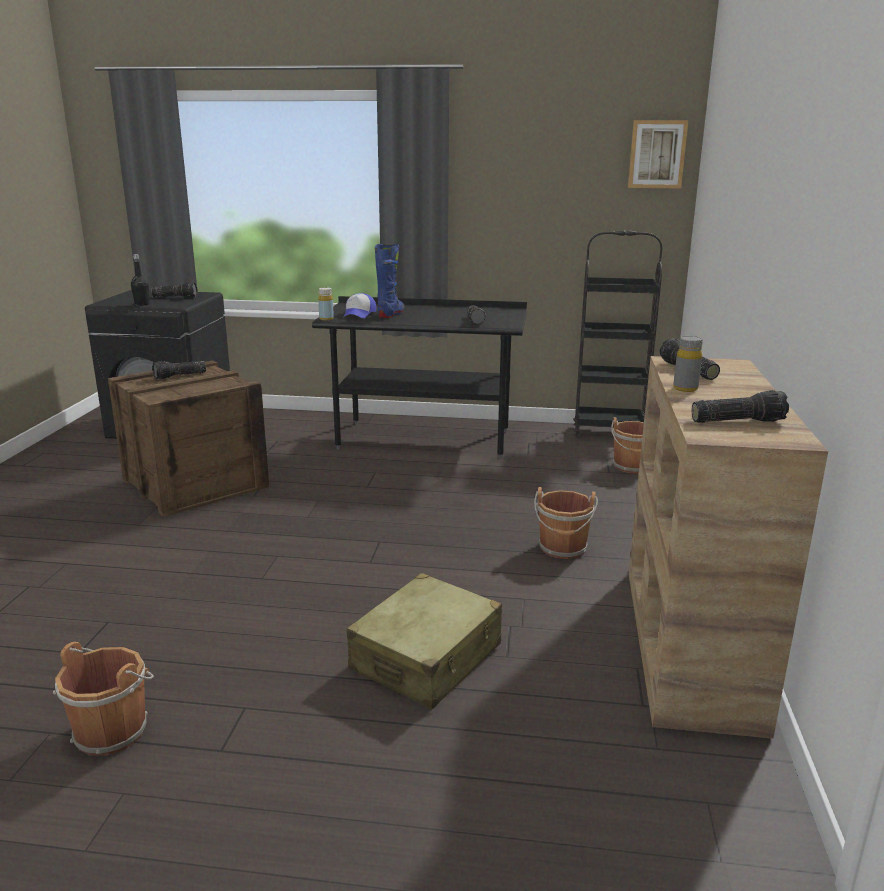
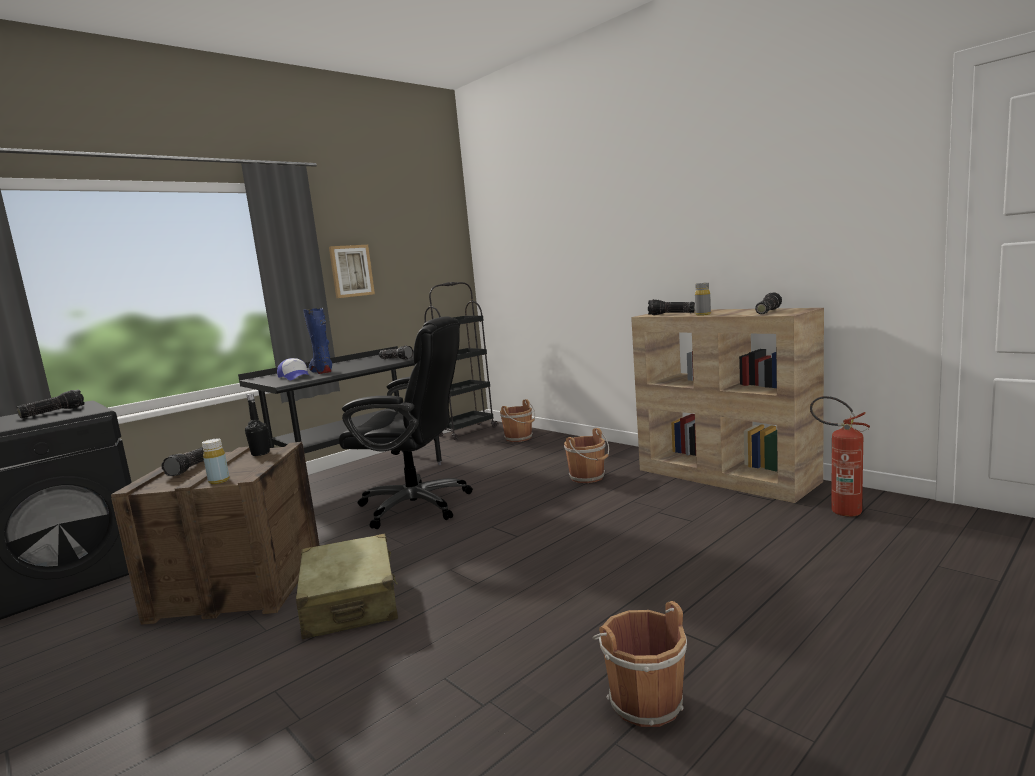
camera: 50 degrees left, 10 degrees down
(142, 304) = (35, 422): black bottle -> black bottle (260, 453)
(326, 319) = (281, 384): yellow bottle -> yellow bottle (219, 481)
(390, 487) = (415, 505): none -> black office chair
(427, 658) = (668, 544): beige suitcase -> beige suitcase (350, 602)
(657, 154) = (447, 231): picture -> picture (351, 271)
(666, 774) = (838, 510): none -> fire extinguisher

